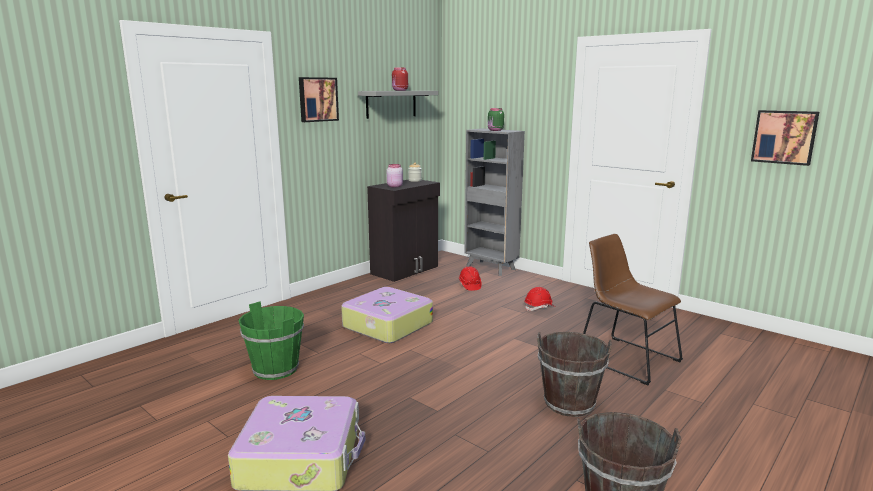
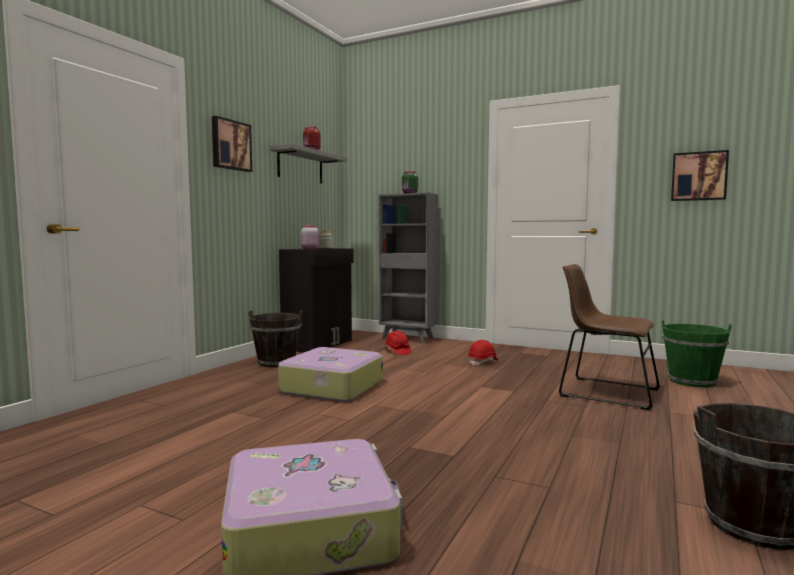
camera: 15 degrees left, 10 degrees down
(276, 369) = (215, 438): green bucket -> green bucket (692, 381)
(569, 403) = (591, 433): brown bucket -> brown bucket (276, 363)

